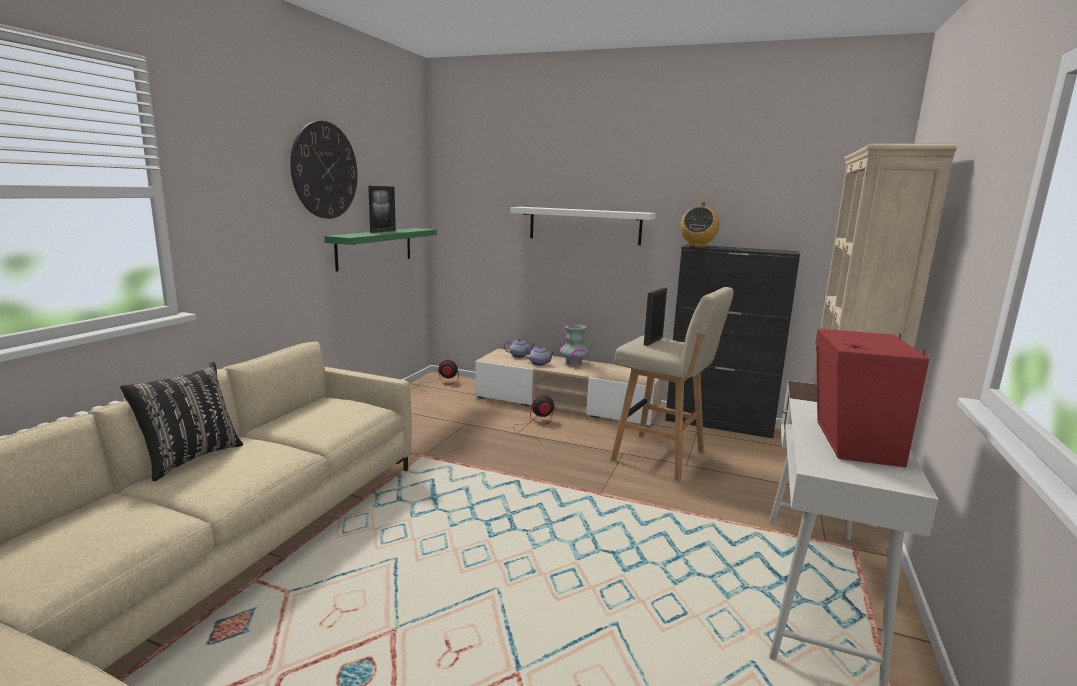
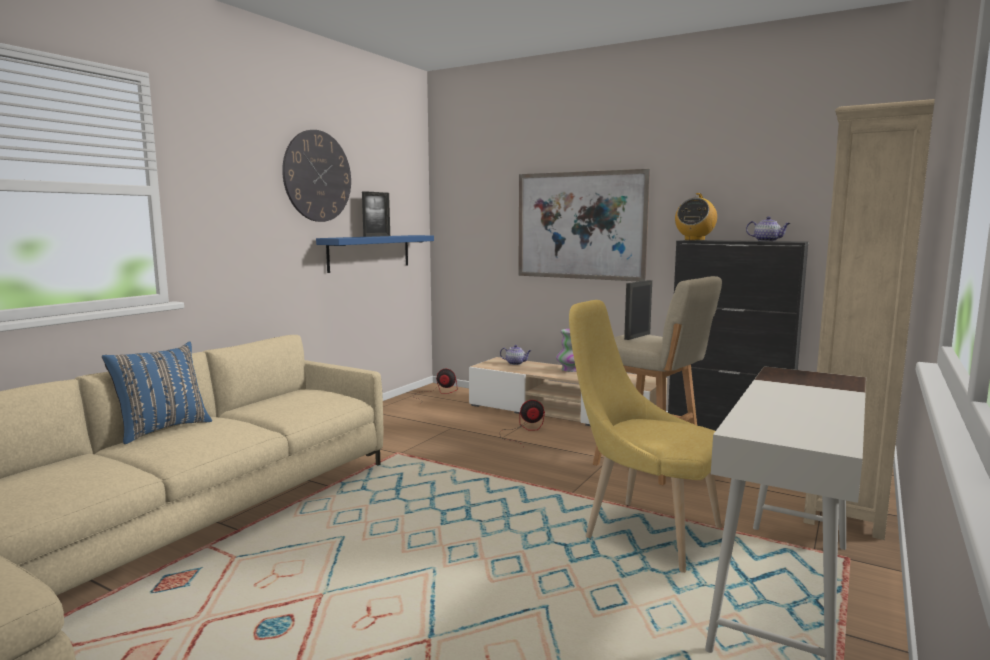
camera: 10 degrees right, 5 degrees down
(190, 458) = (162, 429): black pillow -> blue pillow
(375, 248) = (369, 252): green shelf -> blue shelf
(539, 364) = (534, 370): teapot -> teapot (767, 241)
(584, 225) = (580, 225): white shelf -> picture
(677, 531) = (643, 531): none -> yellow chair
(852, 443) = (797, 414): red speaker -> none

